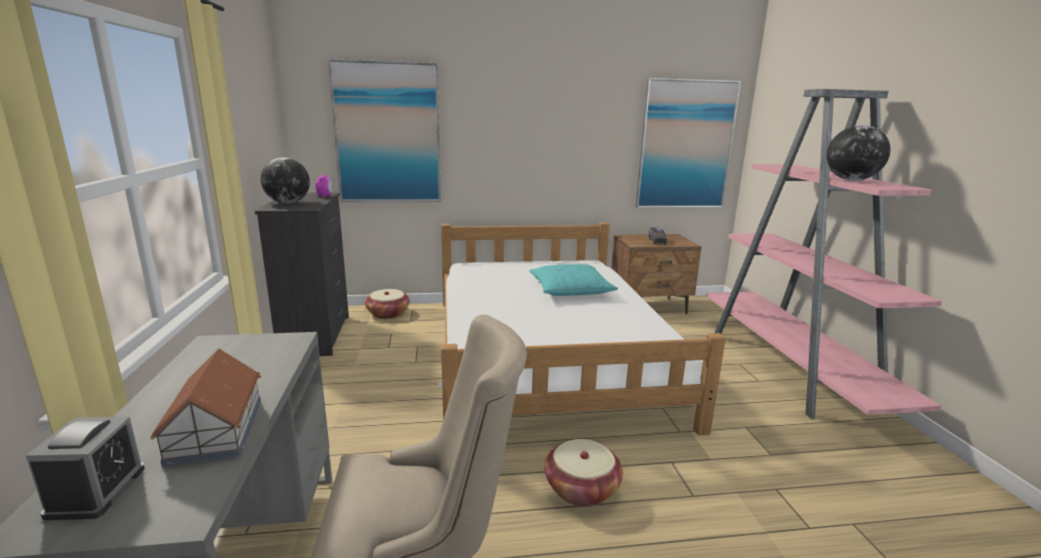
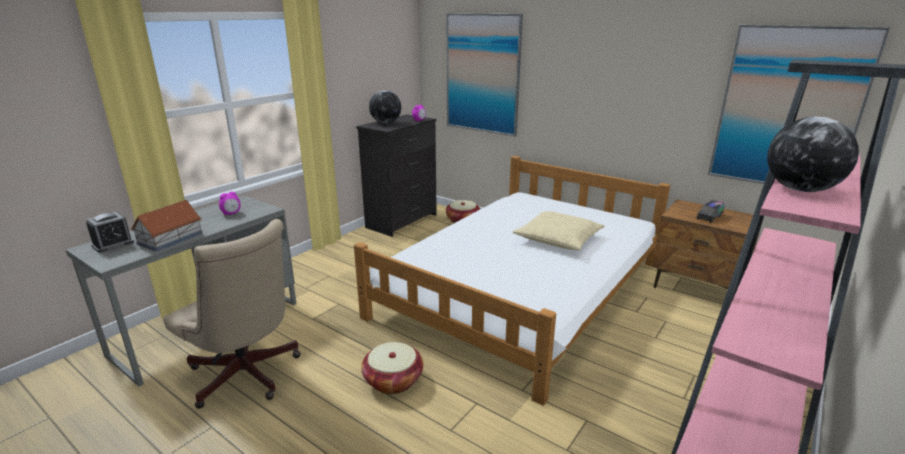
camera: 45 degrees right, 5 degrees up
(243, 362) = (231, 213): none -> alarm clock
(570, 290) = (558, 239): turquoise pillow -> beige pillow

